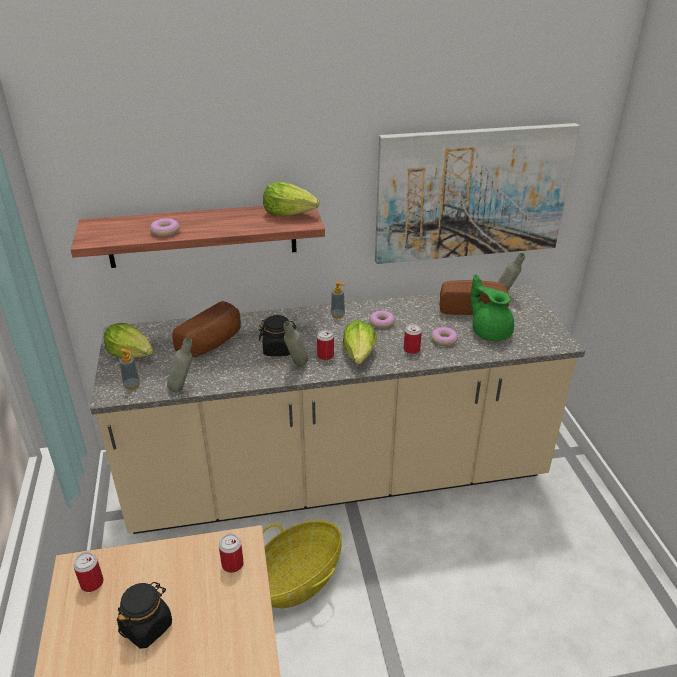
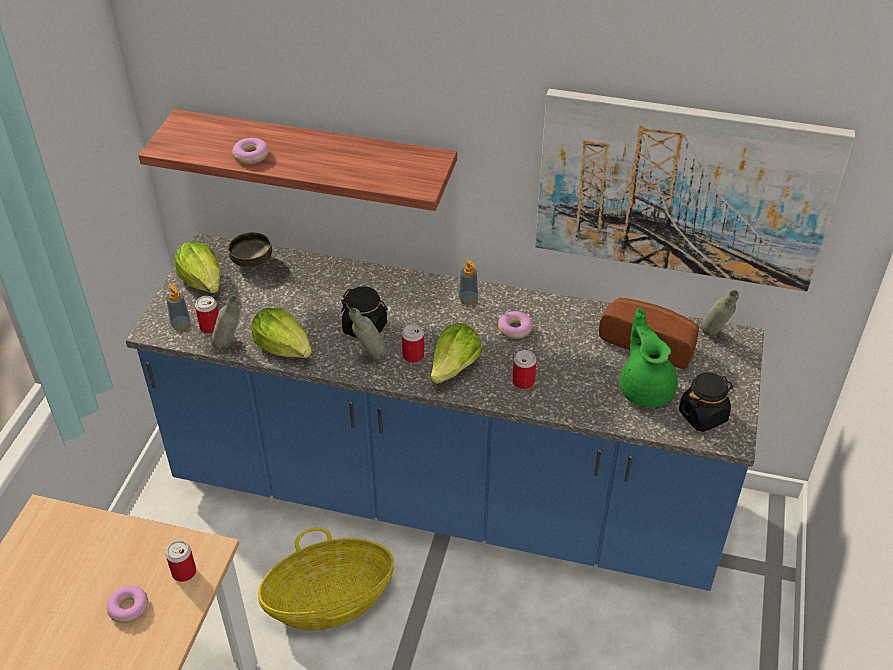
camera: 25 degrees right, 10 degrees up
(92, 583) = (48, 537): can -> can (210, 327)
(147, 626) = (72, 603): black jar -> black jar (703, 415)
(163, 332) = (252, 262): none -> bowl
(213, 343) = (298, 295): bread -> none
(289, 213) = (411, 164): lettuce -> lettuce (284, 347)
(338, 479) = (446, 495): beige counter -> blue counter
(444, 340) = (575, 381): donut -> donut (128, 608)

